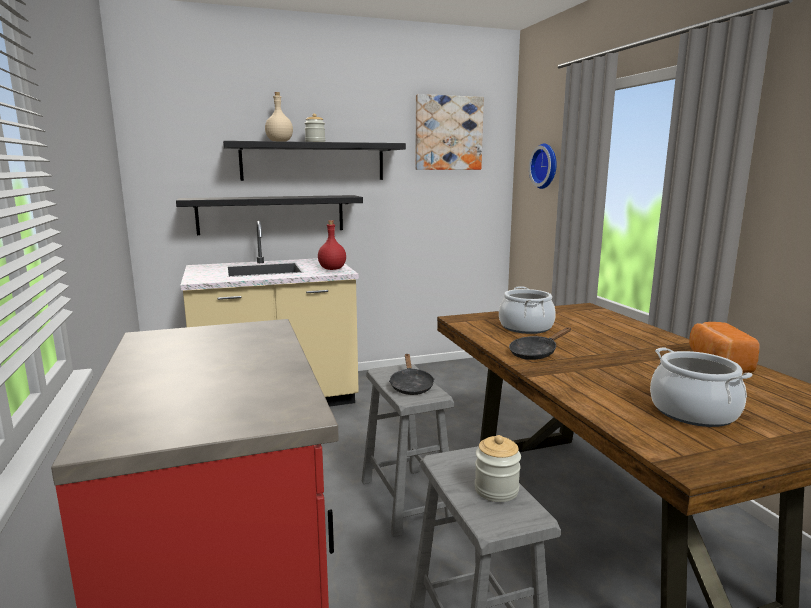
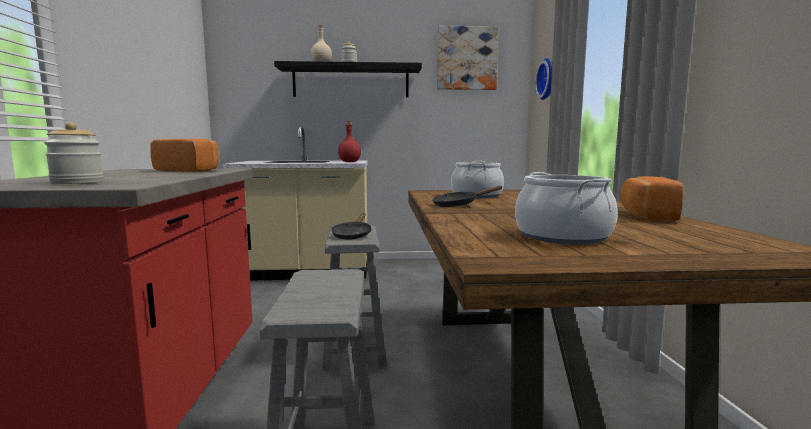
camera: 15 degrees right, 5 degrees down
(239, 338) = (189, 171): none -> bread
(271, 214) = (316, 124): black shelf -> none
(496, 490) = (329, 294): jar -> jar (77, 182)

